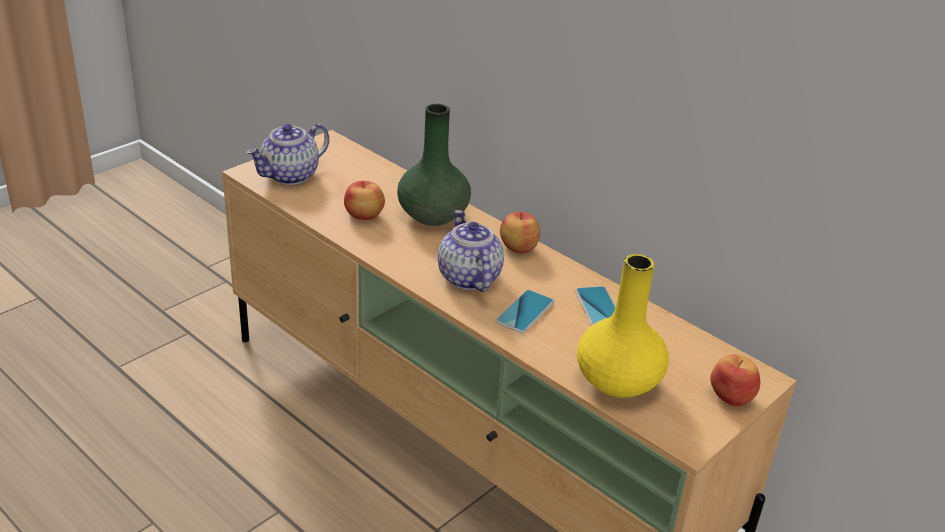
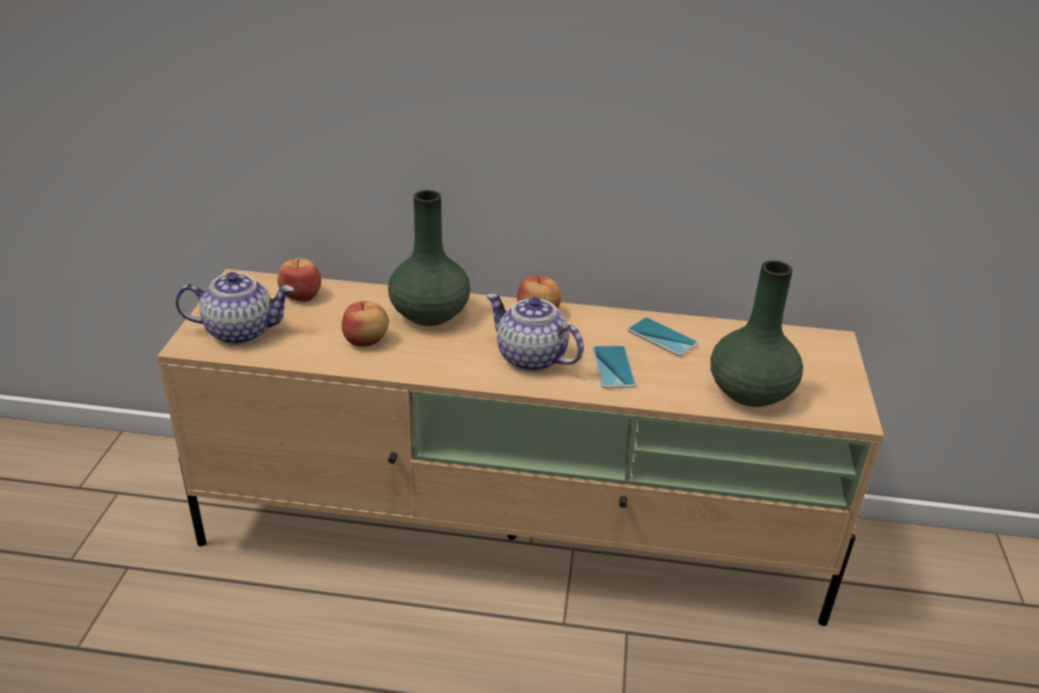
camera: 35 degrees left, 0 degrees up
(290, 176) = (241, 331): teapot -> teapot turned 105 degrees counterclockwise
(618, 381) = (750, 392): yellow vase -> green vase
(731, 395) = (833, 364): apple -> apple (301, 295)

